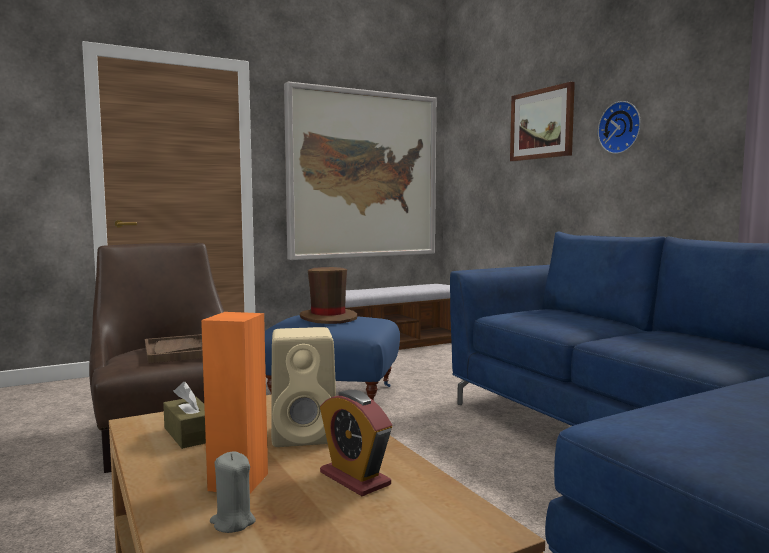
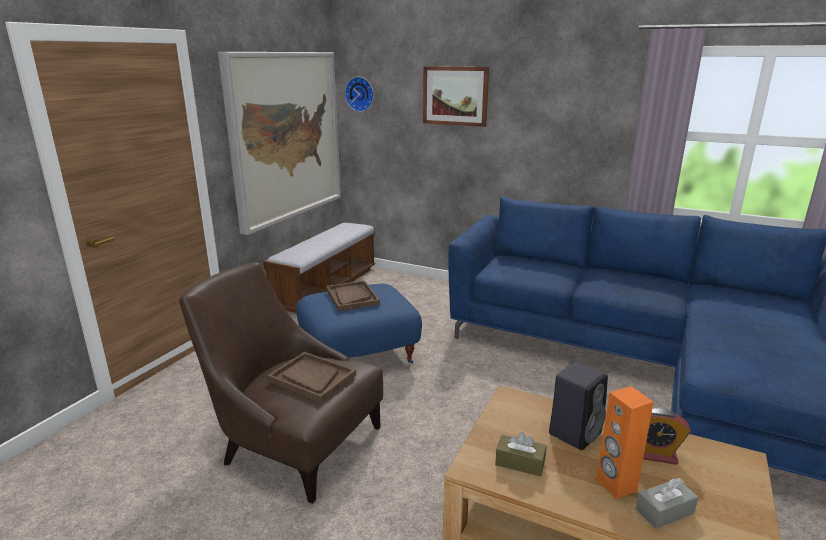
camera: 35 degrees left, 15 degrees up
(233, 522) = (664, 511): grey candle -> grey tissue box
(306, 434) = (575, 432): beige speaker -> black speaker
(328, 318) = (352, 297): brown hat -> brown tray
(621, 127) = (532, 111): wall clock -> wall clock (360, 94)

